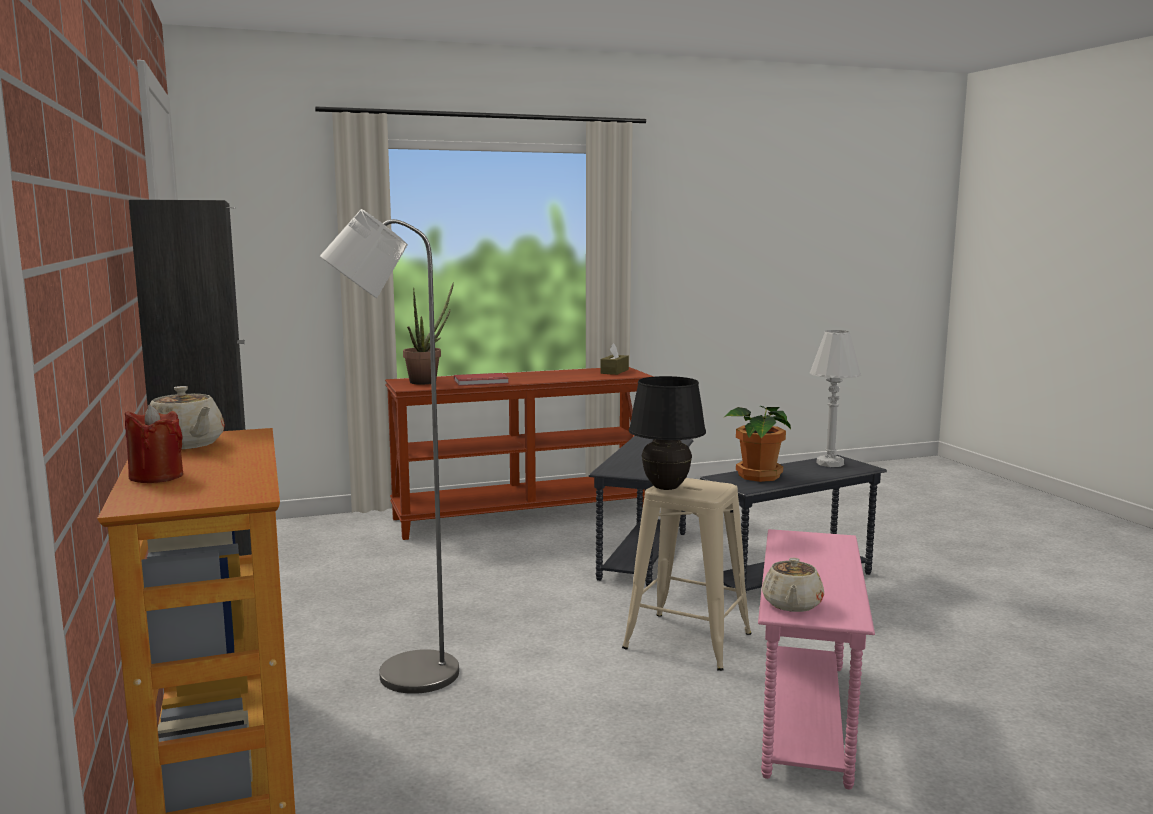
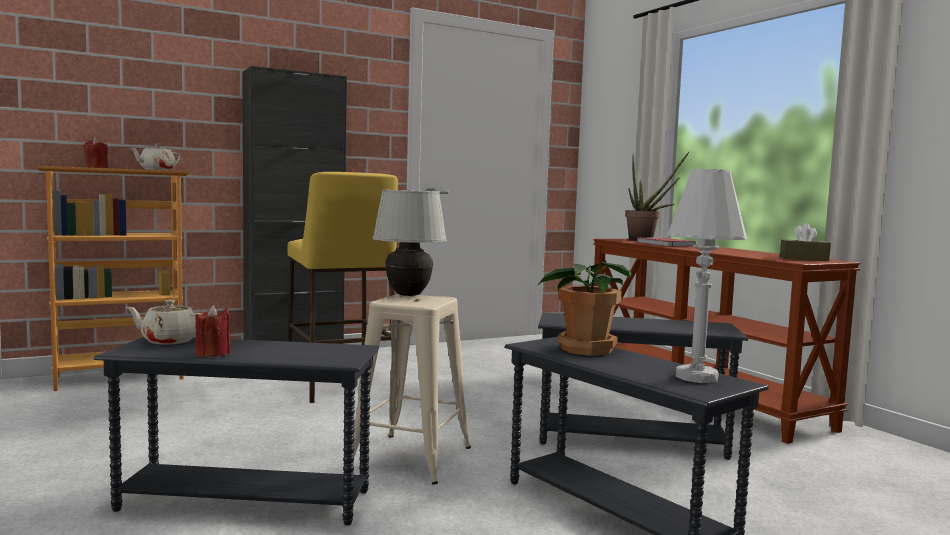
camera: 80 degrees right, 5 degrees down
(403, 676) = (340, 384): grey floor lamp -> yellow stool
(665, 488) = (409, 295): black table lamp -> white table lamp
(804, 717) = (245, 500): pink side table -> grey side table
(840, 582) = (213, 354): none -> red candle

